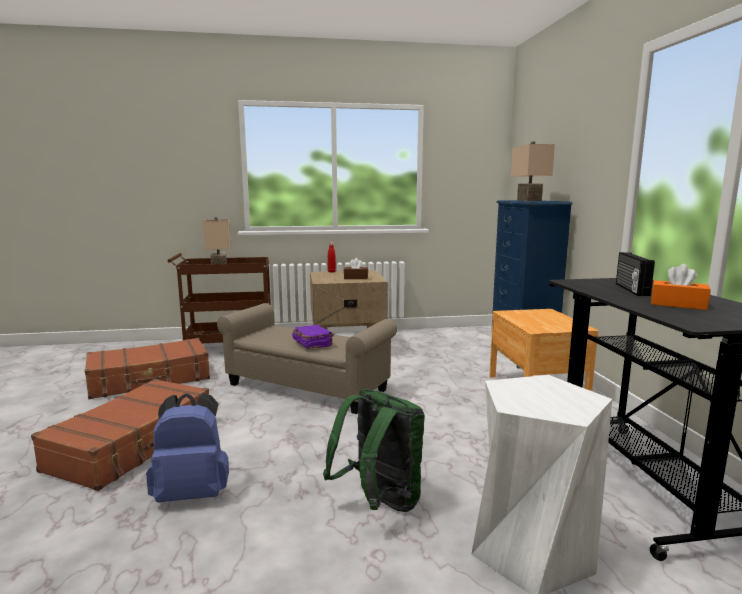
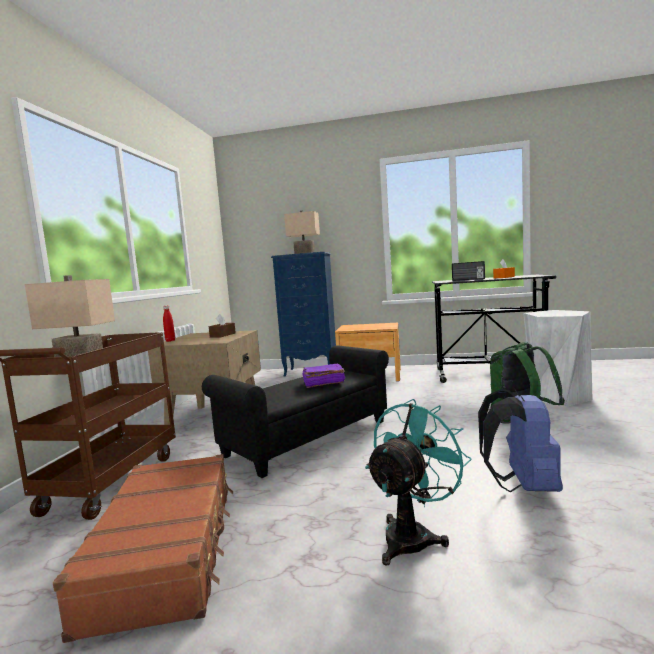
camera: 70 degrees left, 5 degrees down
(134, 444) = (413, 535): brown suitcase -> turquoise fan
(307, 387) = (308, 437): beige ottoman -> black ottoman

